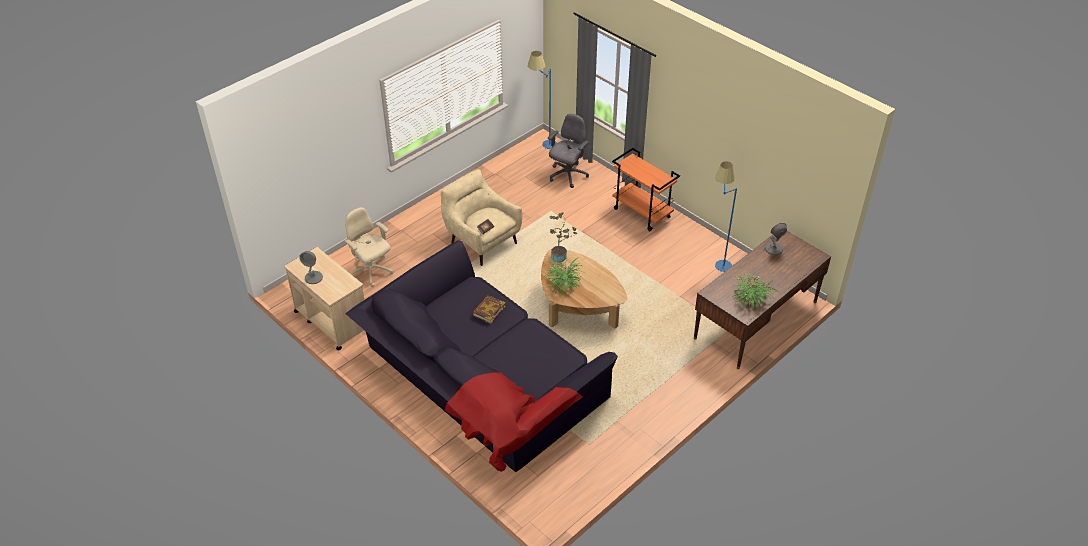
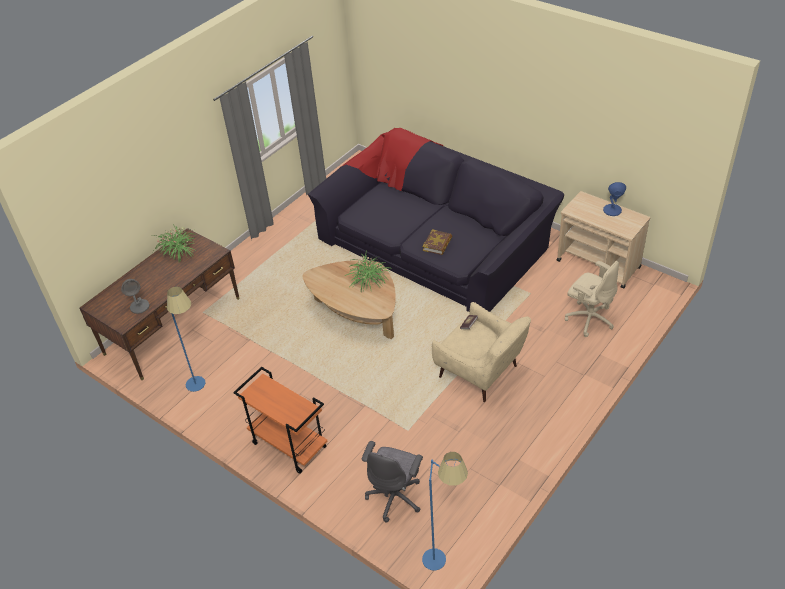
camera: 175 degrees right, 0 degrees up
(314, 278) = (612, 210): grey table lamp -> blue table lamp
(560, 256) = (376, 309): potted plant -> none

